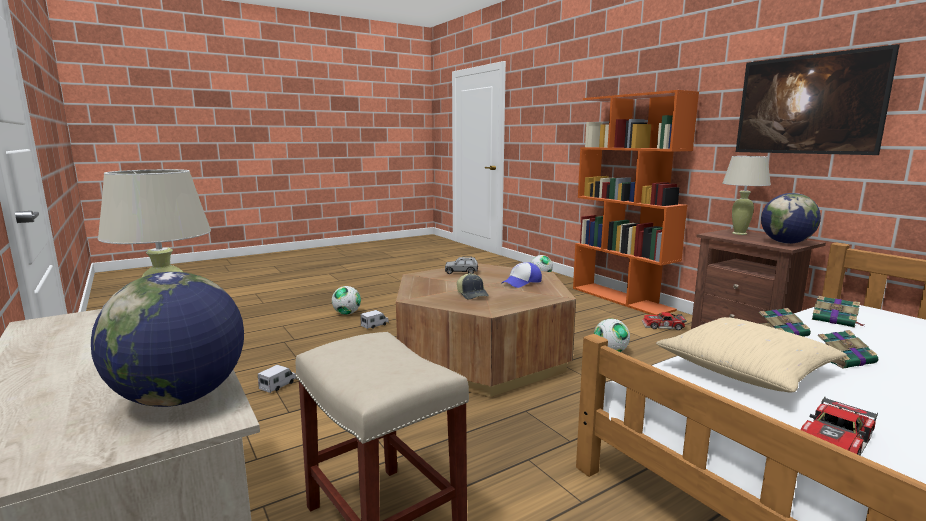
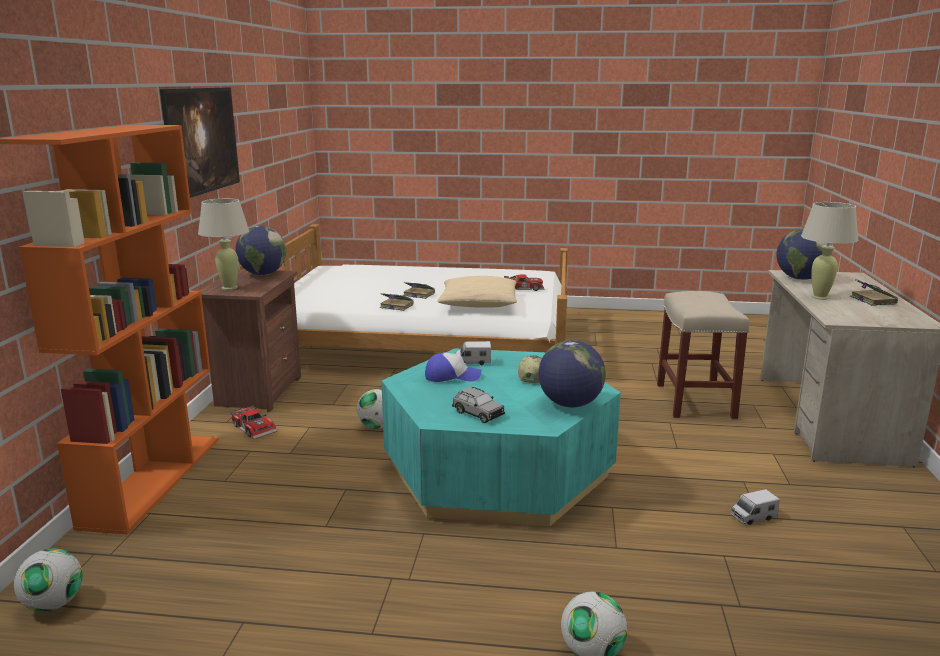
camera: 140 degrees left, 5 degrees up
(375, 325) = (568, 584): toy truck -> toy truck (473, 362)
(418, 287) = (570, 404): none -> globe
(481, 355) = (497, 470): brown coffee table -> turquoise coffee table
(835, 320) = (338, 301): book -> book (872, 300)

